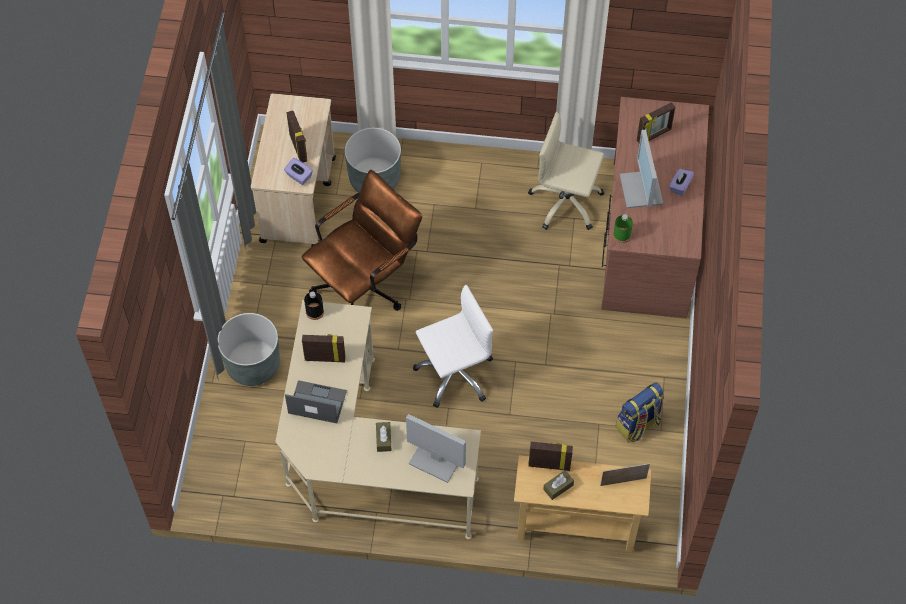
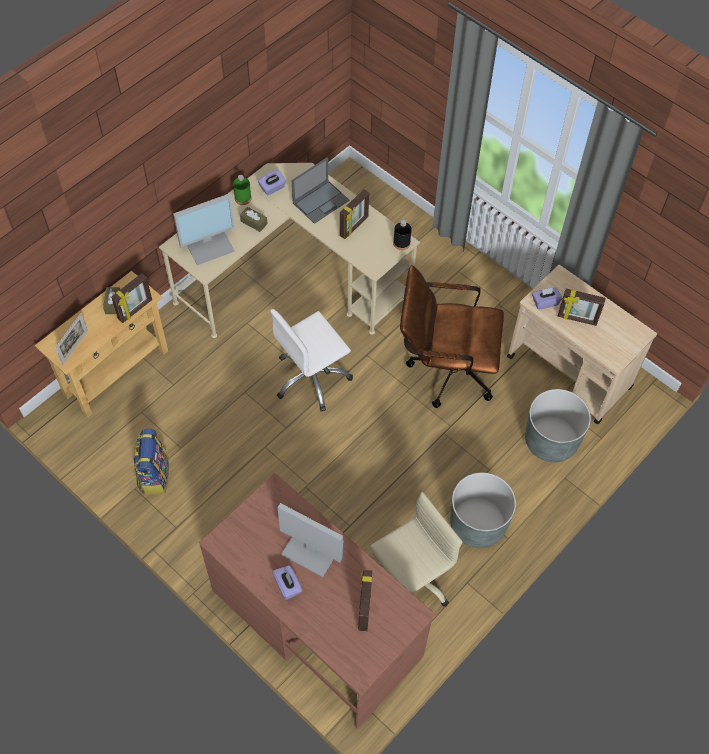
camera: 125 degrees right, 0 degrees up
(253, 365) = (430, 257): grey planter -> grey planter (477, 524)
(332, 452) = (272, 188): none -> purple tissue box
(365, 285) = (445, 369): brown office chair -> brown office chair turned 105 degrees clockwise
(454, 374) = (312, 378): white office chair -> white office chair turned 45 degrees clockwise
(621, 235) = (278, 494): green bottle -> green bottle (243, 198)

